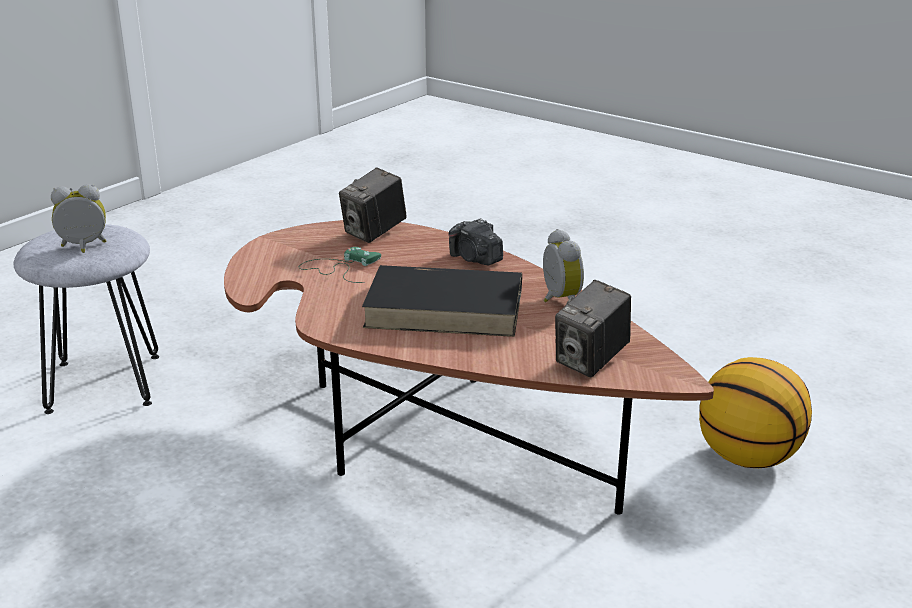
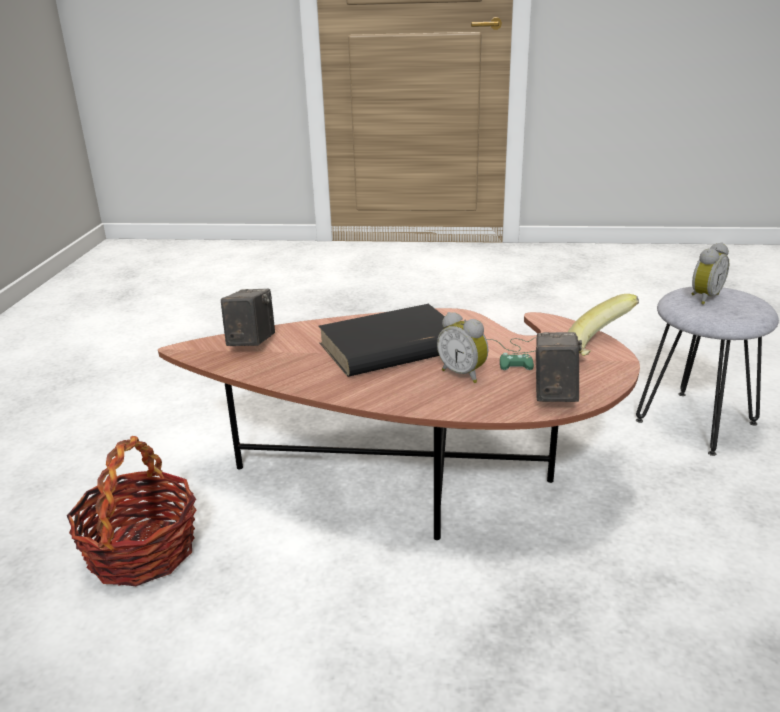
camera: 150 degrees right, 0 degrees up
(266, 251) = (600, 349): none -> banana
(475, 259) = (423, 397): camera -> none
(558, 300) = (310, 379): alarm clock -> alarm clock (463, 374)
(748, 457) = (142, 551): basketball -> basket

